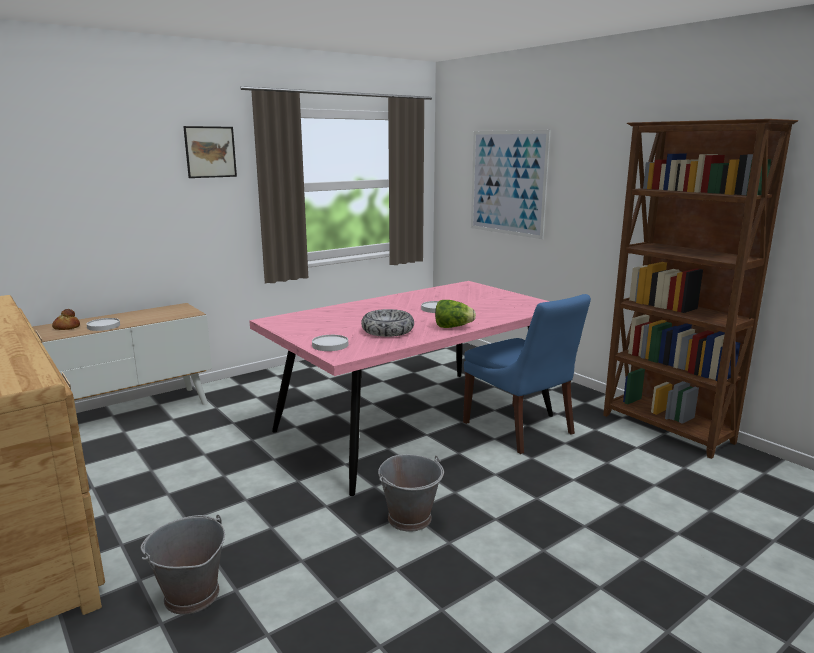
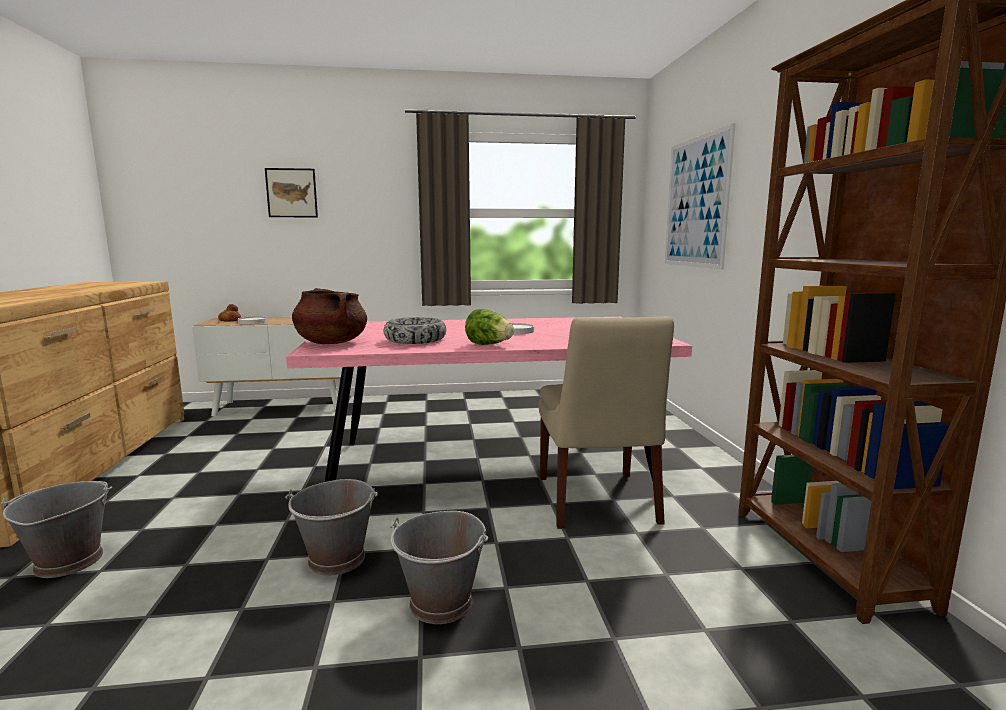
camera: 30 degrees right, 5 degrees down
(210, 152) = (378, 174): picture -> picture (291, 193)
(330, 345) = (331, 343): white plate -> brown cooking pot
(515, 519) = (442, 603): none -> grey bucket
(520, 429) = (597, 502): blue chair -> beige chair

